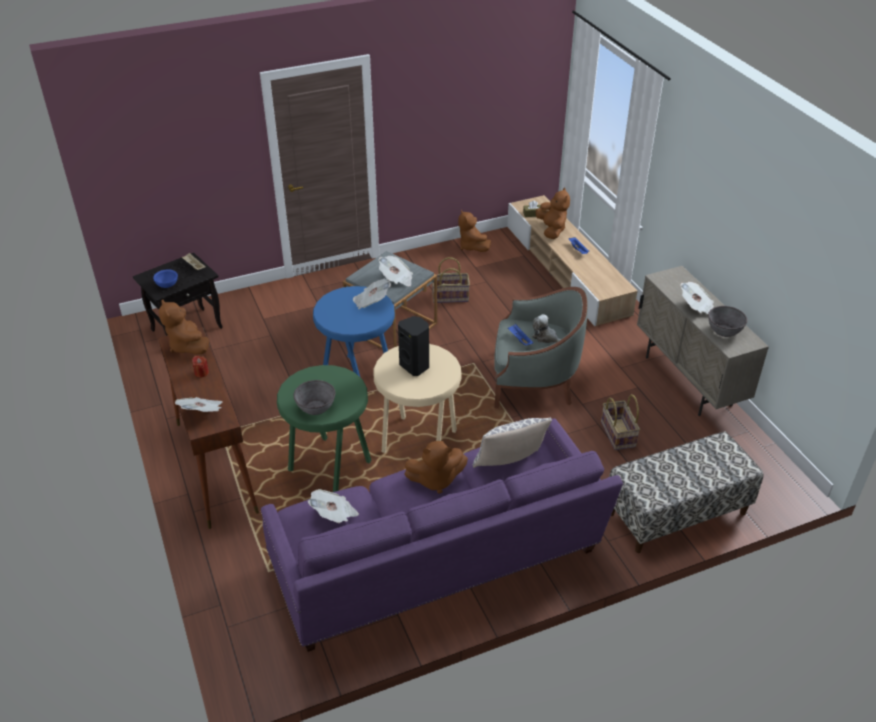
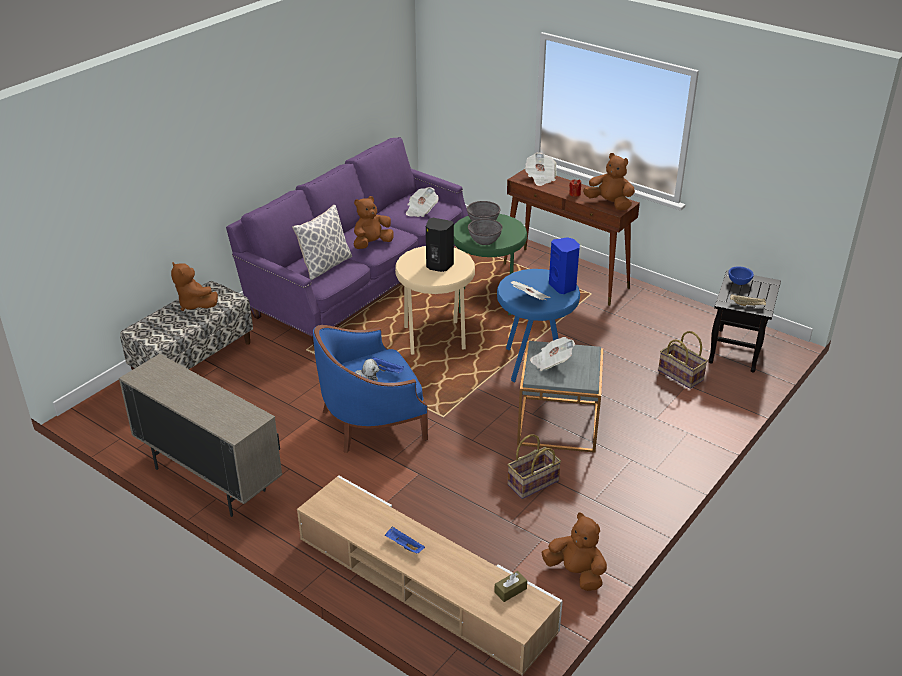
camera: 150 degrees right, 5 degrees down
(330, 304) = (563, 287): none -> blue speaker
(534, 381) = (371, 421): grey armchair -> blue armchair
(552, 230) = (462, 569): brown plush toy -> brown plush toy (195, 304)
(617, 434) = (266, 401): basket -> basket (681, 375)
(696, 307) = (203, 395): newspaper -> none
(724, 330) = (168, 379): grey bowl -> grey bowl (484, 240)

